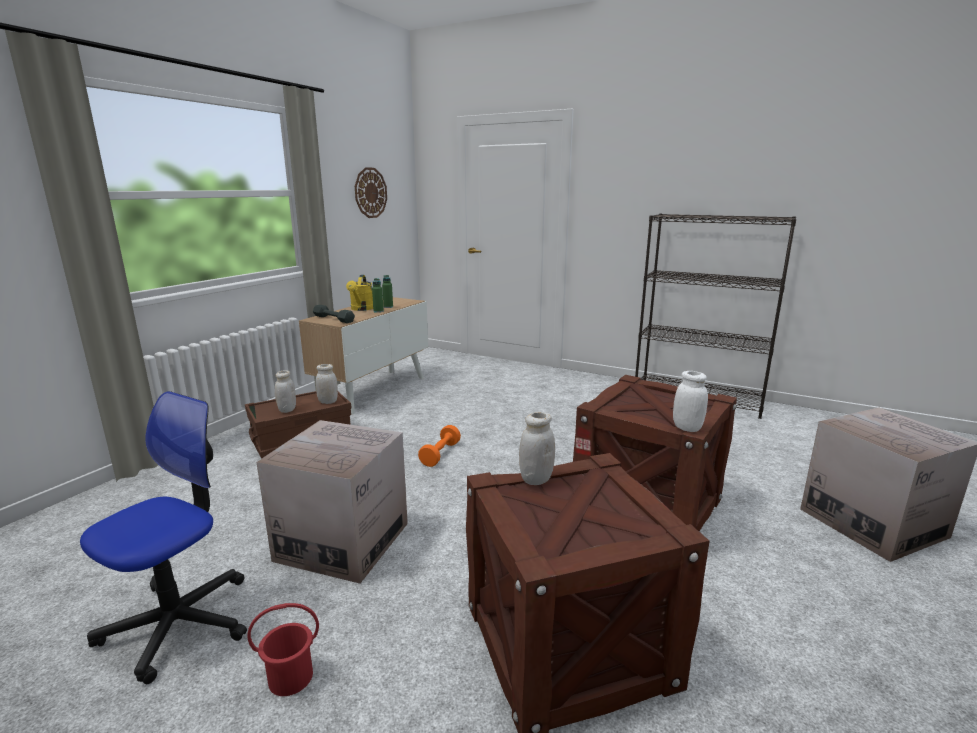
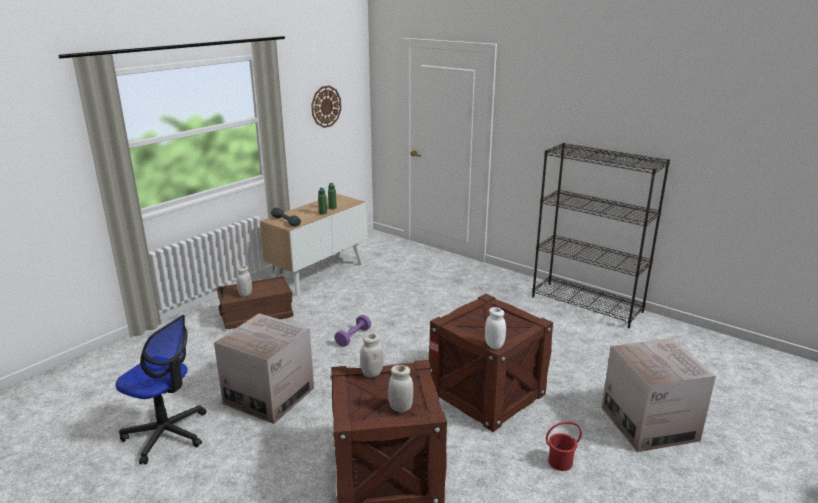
camera: 10 degrees right, 5 degrees up
(179, 623) = (166, 434): office chair -> office chair turned 75 degrees clockwise
(291, 678) = (224, 471): red bucket -> red bucket (560, 462)
(328, 402) = (275, 289): white jar -> white jar (400, 408)
(361, 309) = (310, 210): yellow watering can -> none
(440, 454) = (353, 337): orange dumbbell -> purple dumbbell

